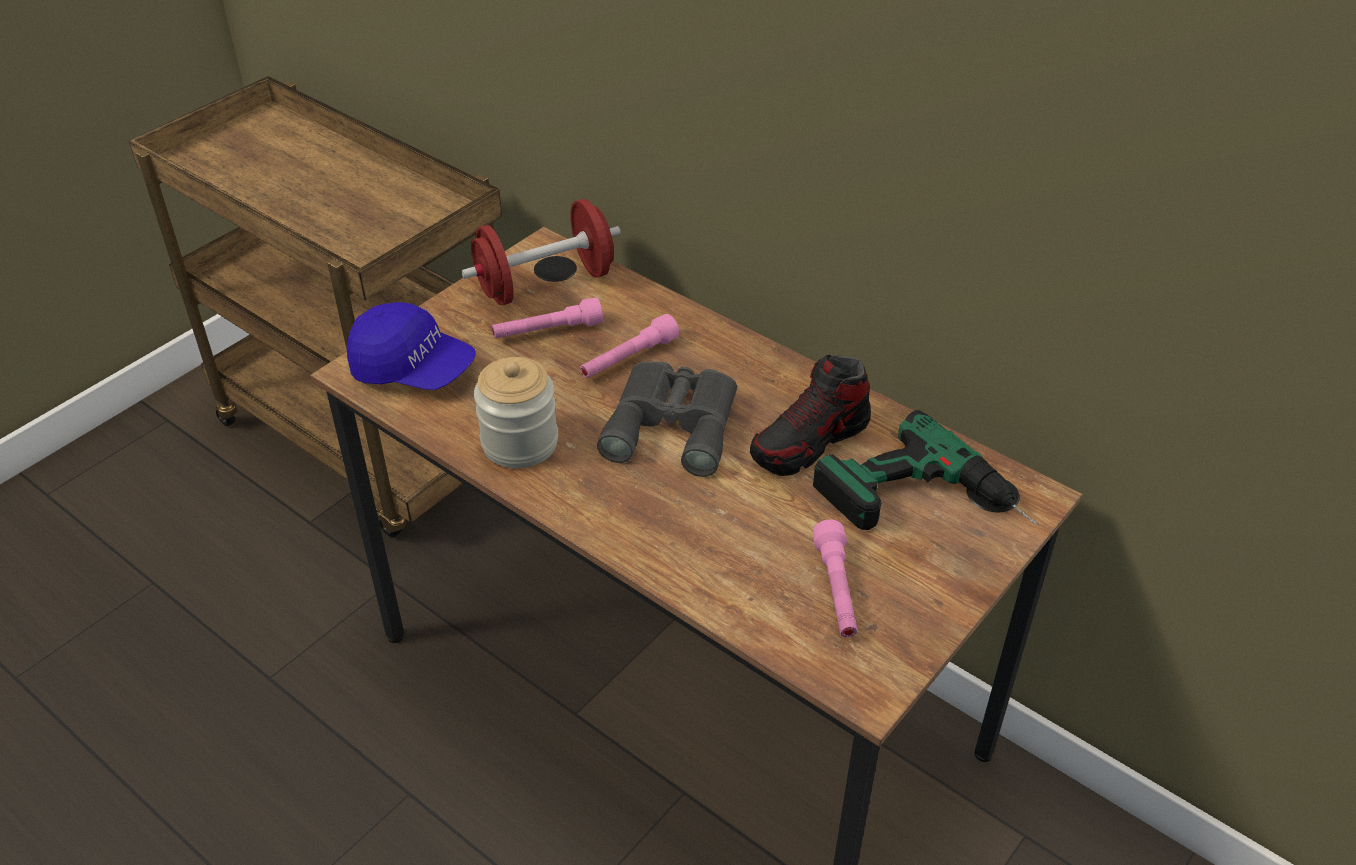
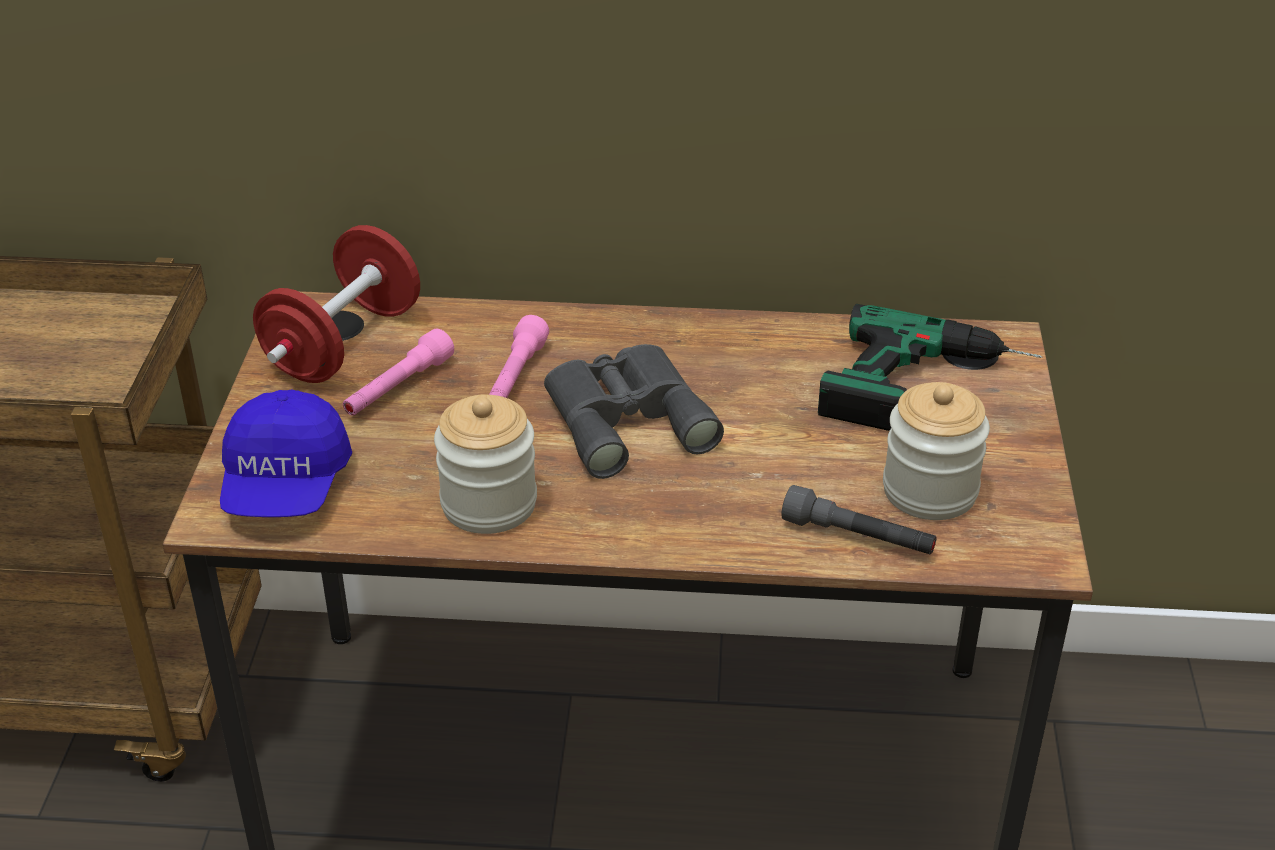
camera: 35 degrees left, 5 degrees down
(413, 369) = (286, 486): blue cap -> blue cap turned 105 degrees clockwise
(742, 598) = (858, 537): none -> grey flashlight
(810, 441) = (771, 378): shoe -> none
(836, 590) = (929, 491): pink flashlight -> jar

